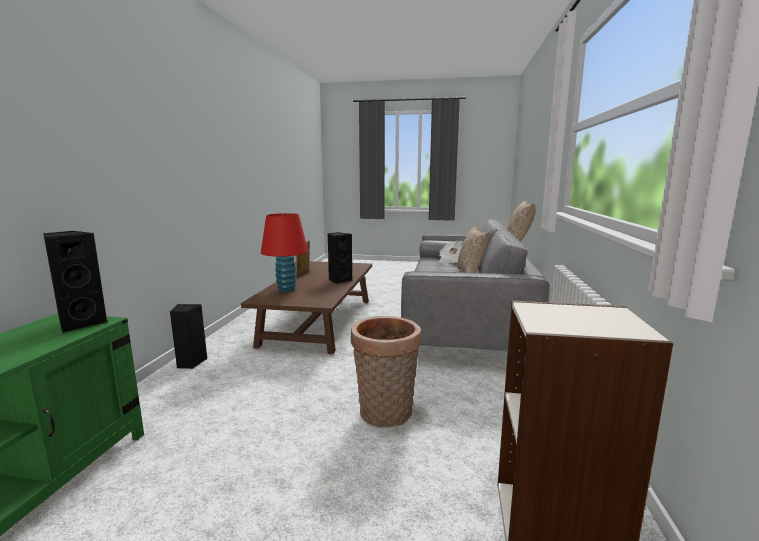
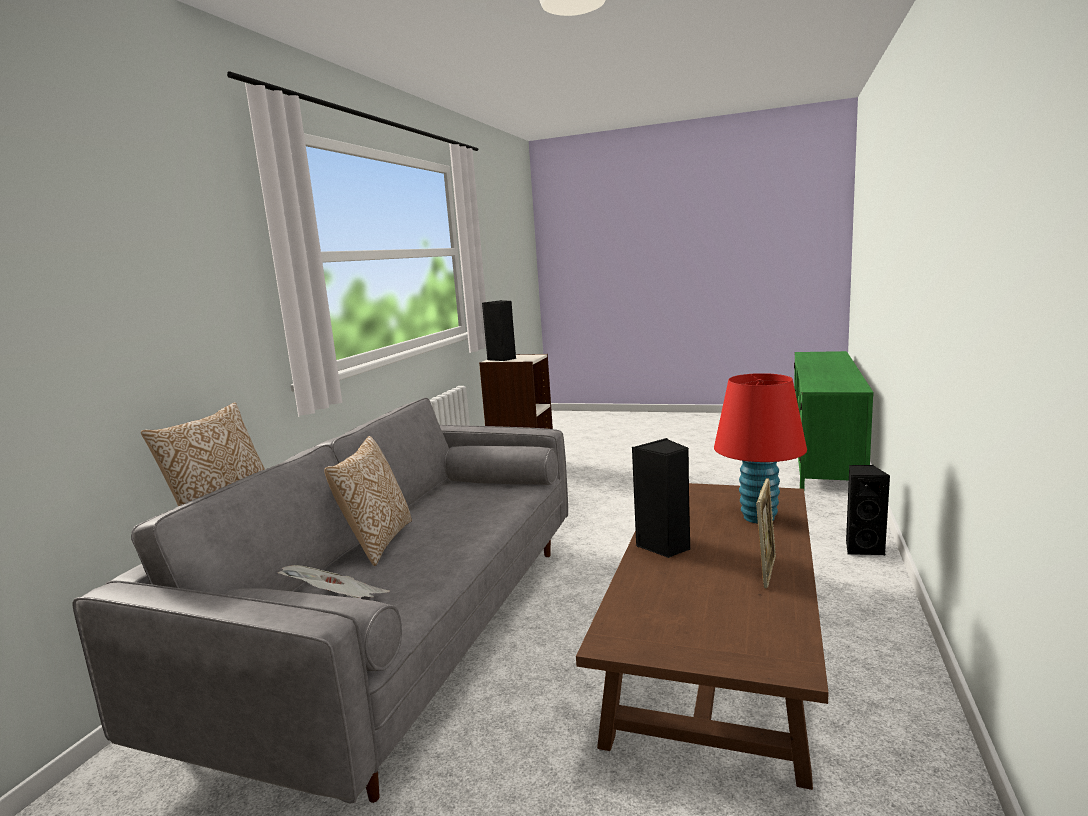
camera: 170 degrees left, 0 degrees up
(81, 323) = (826, 387): black speaker -> black speaker (502, 359)
(385, 415) = (600, 501): basket -> none

